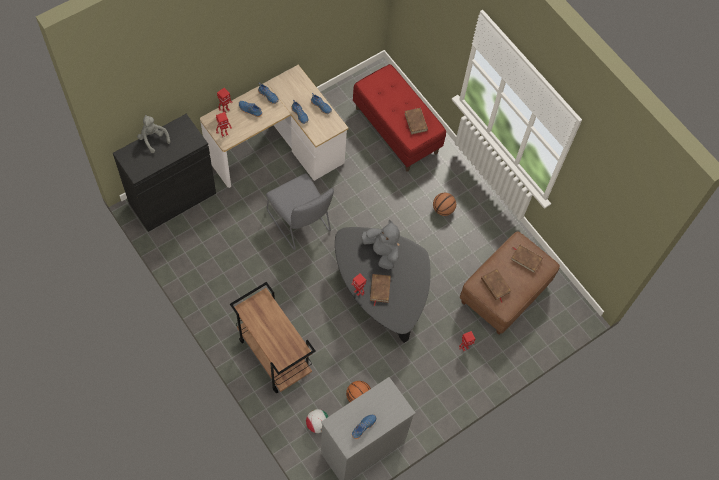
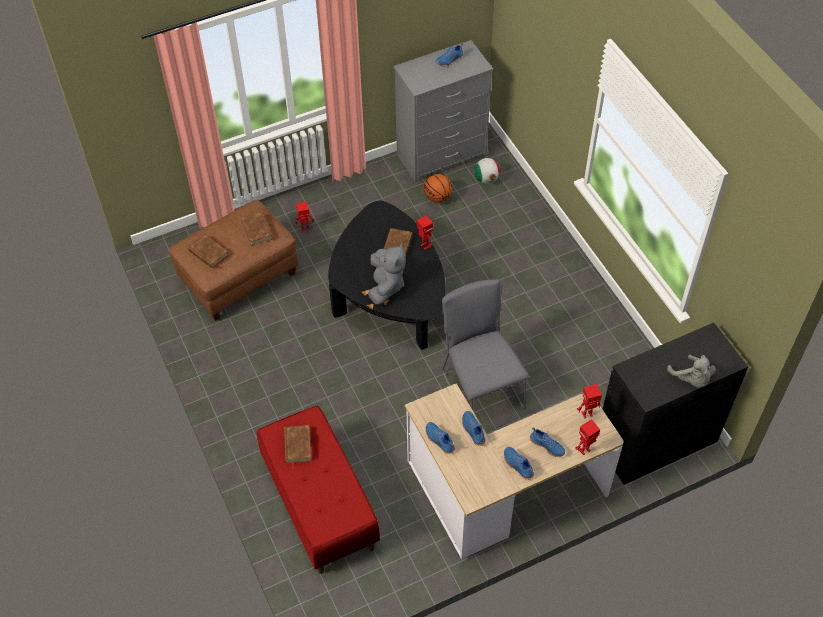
camera: 165 degrees left, 10 degrees down
(273, 355) = (529, 245): brown cart -> none
(382, 252) = (386, 286): grey plush toy -> grey plush toy turned 150 degrees counterclockwise
(443, 209) = (284, 384): basketball -> none

